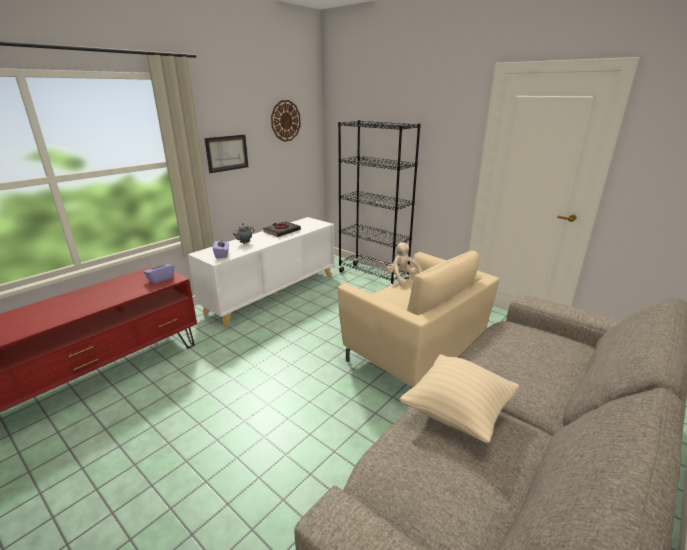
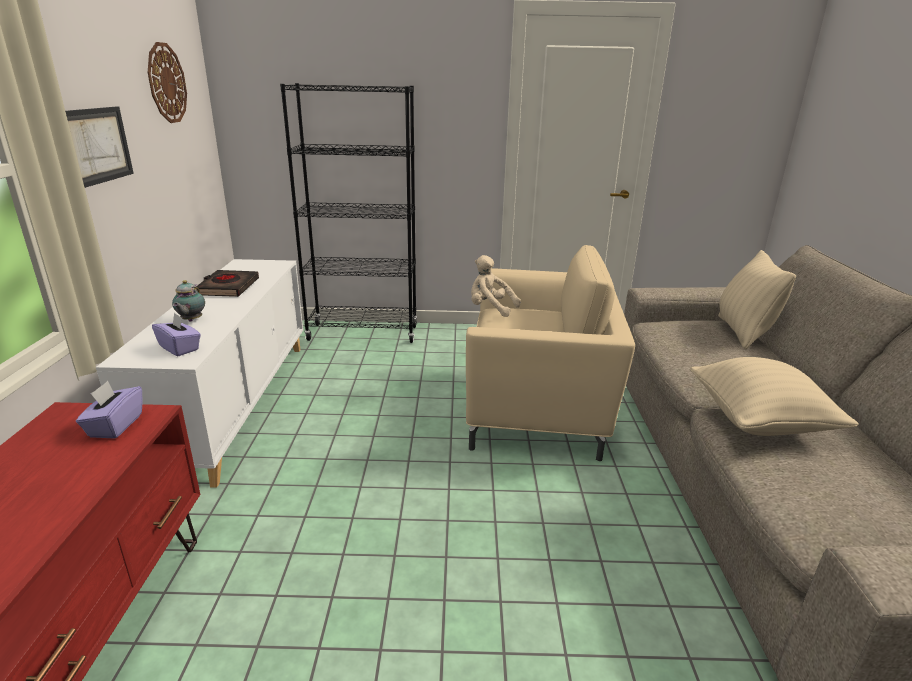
camera: 40 degrees left, 0 degrees up
(576, 356) = (743, 332): none -> beige pillow

